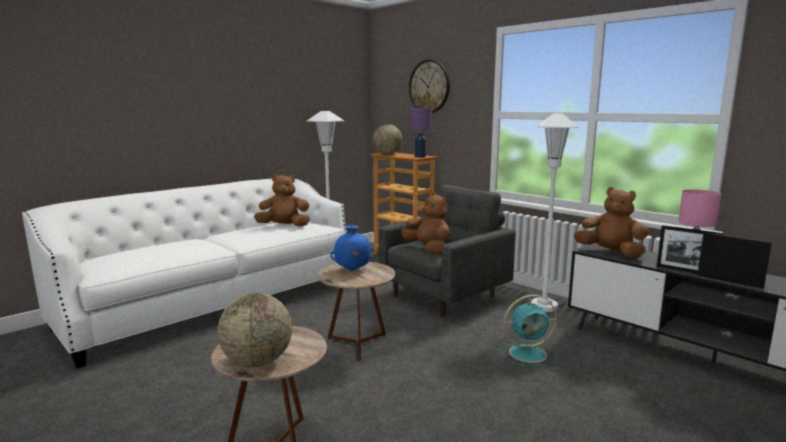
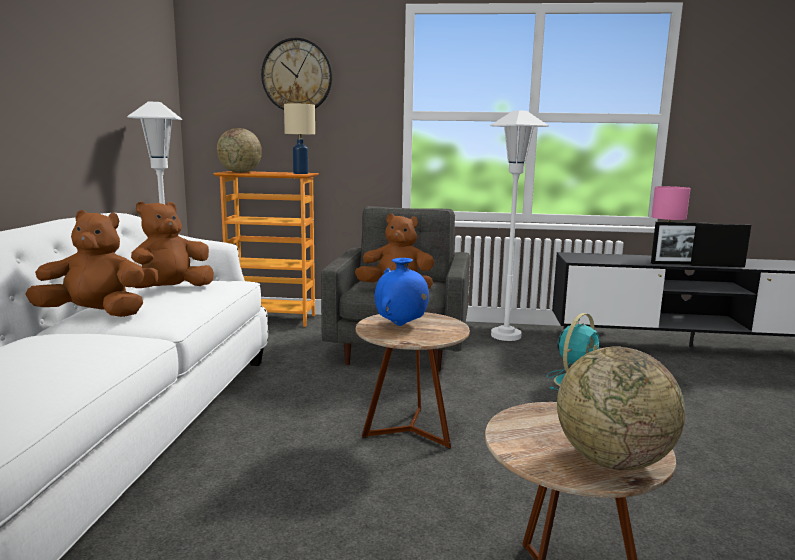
camera: 40 degrees left, 0 degrees up
(419, 157) = (300, 173): purple table lamp -> beige table lamp
(610, 253) = (596, 259): brown plush toy -> brown plush toy (95, 314)

